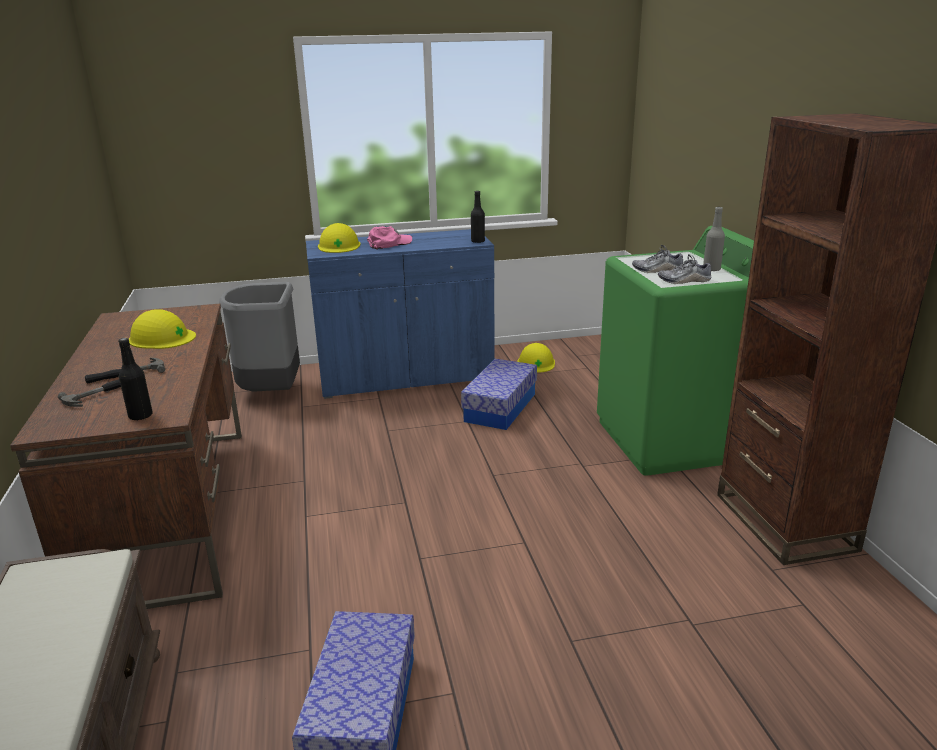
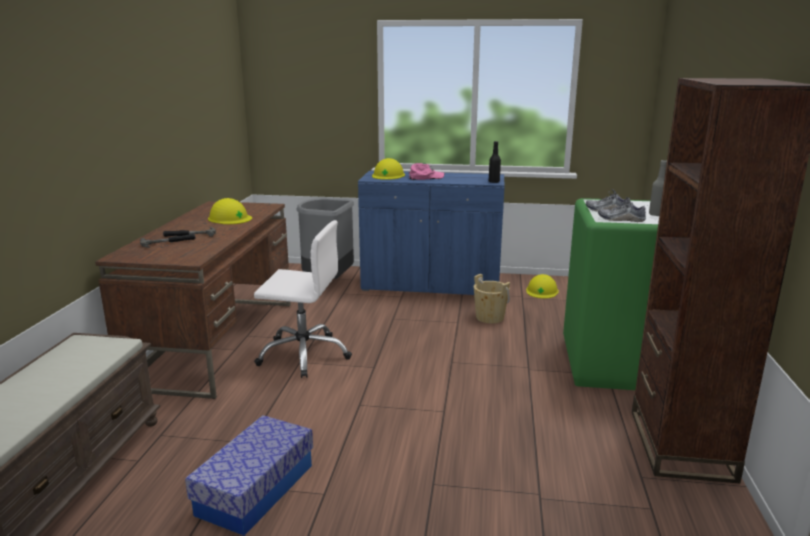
camera: 20 degrees right, 5 degrees down
(140, 416) = (177, 257): black bottle -> none
(305, 504) = (304, 354): none -> white office chair
(500, 407) = (490, 317): storage box -> beige bucket

